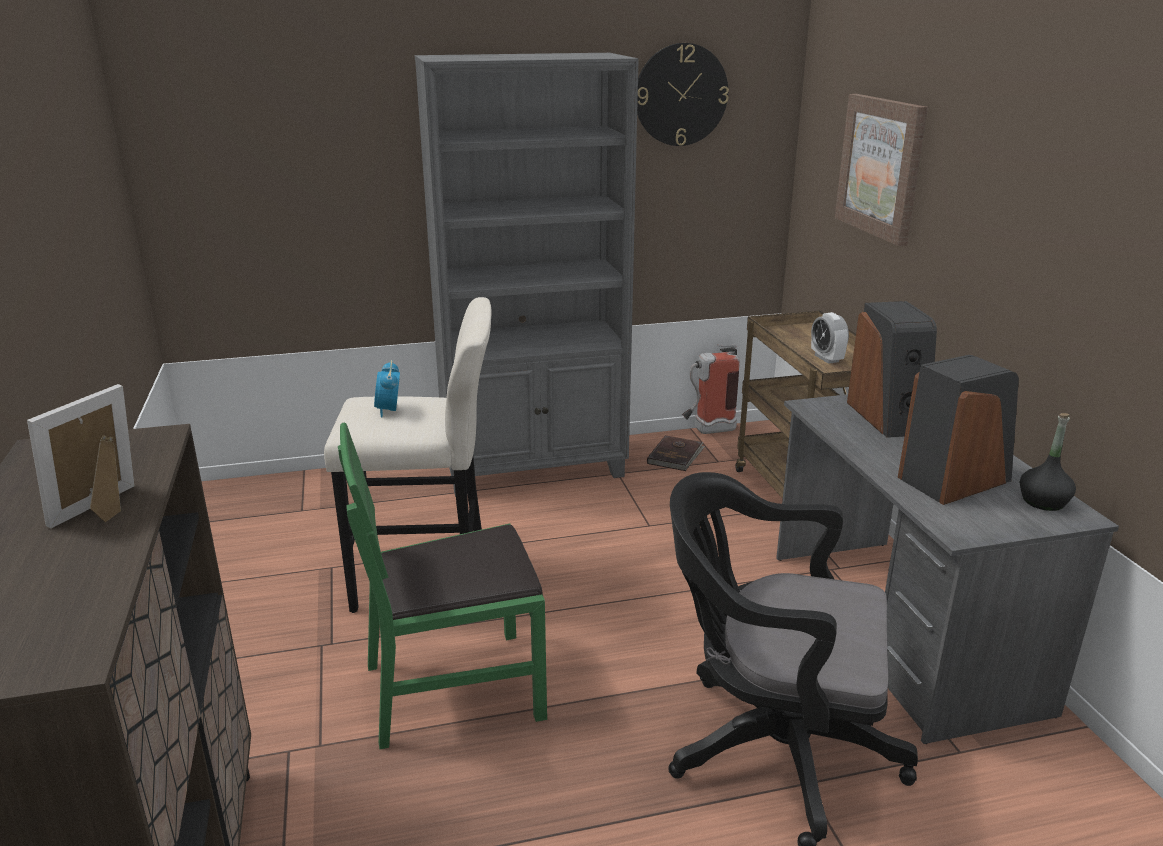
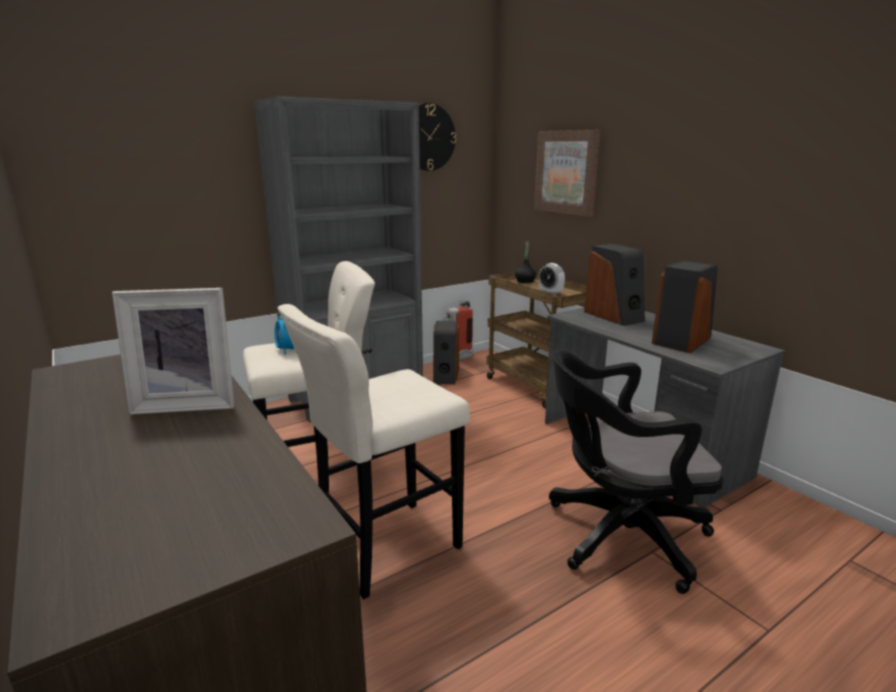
camera: 20 degrees left, 5 degrees down
(104, 510) = (188, 403): picture frame -> picture frame turned 105 degrees counterclockwise
(454, 688) = (383, 549): green chair -> beige stool
(676, 455) = (445, 375): brown book -> speaker
(1043, 501) = (737, 344): black bottle -> black bottle (525, 281)

